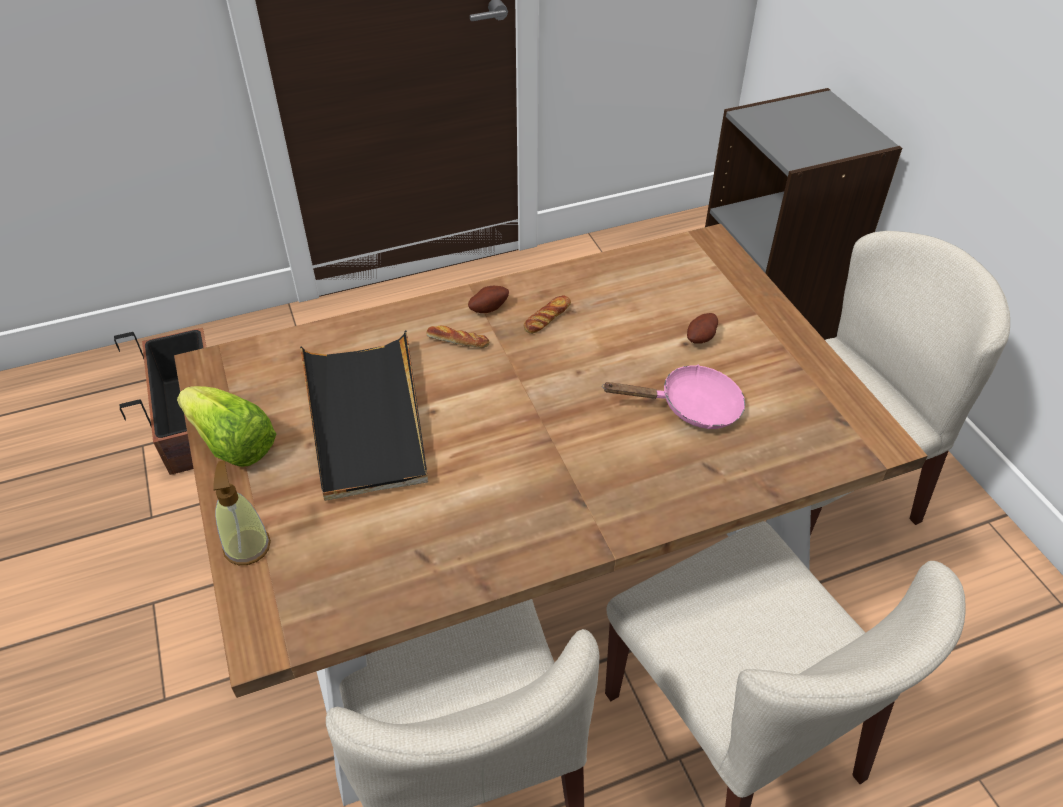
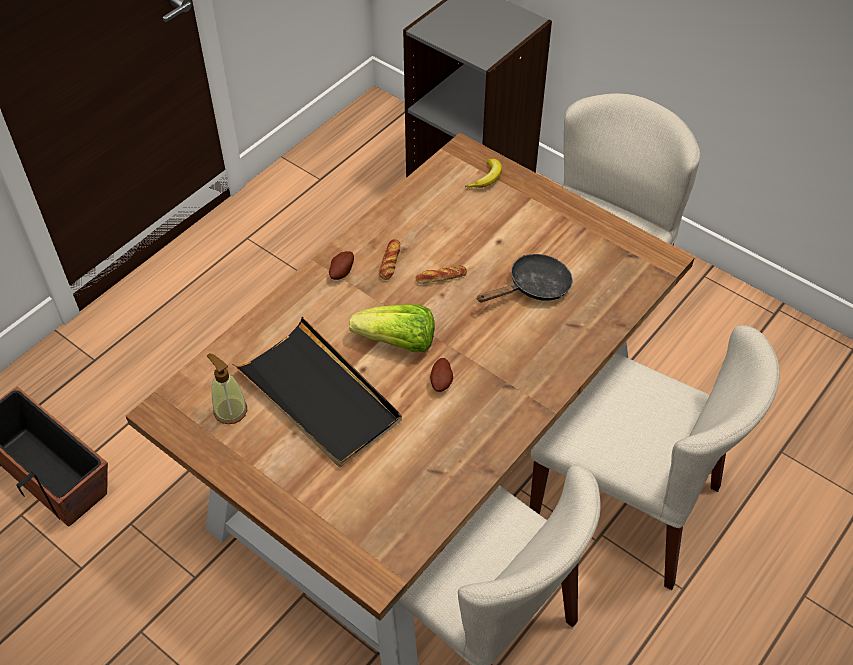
camera: 30 degrees left, 5 degrees up
(232, 444) = (236, 460): lettuce -> lettuce (398, 342)
(247, 546) = (311, 524): soap dispenser -> soap dispenser (230, 410)
(458, 341) = (339, 308): bread -> bread (441, 277)
(691, 407) = (534, 287): pink frying pan -> black frying pan
(701, 338) = (507, 232): potato -> potato (441, 381)
(718, 276) = (487, 178): none -> banana

